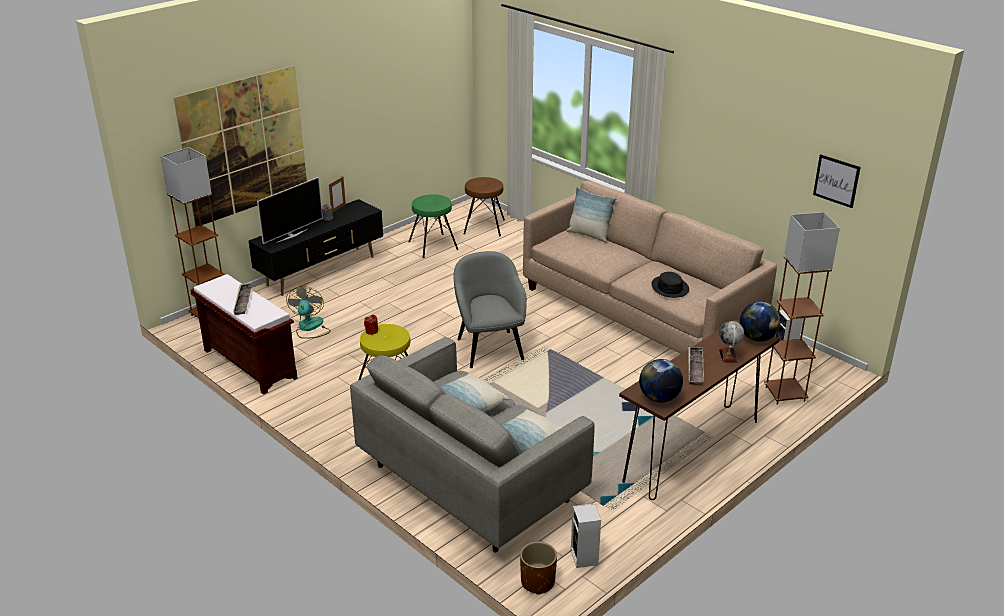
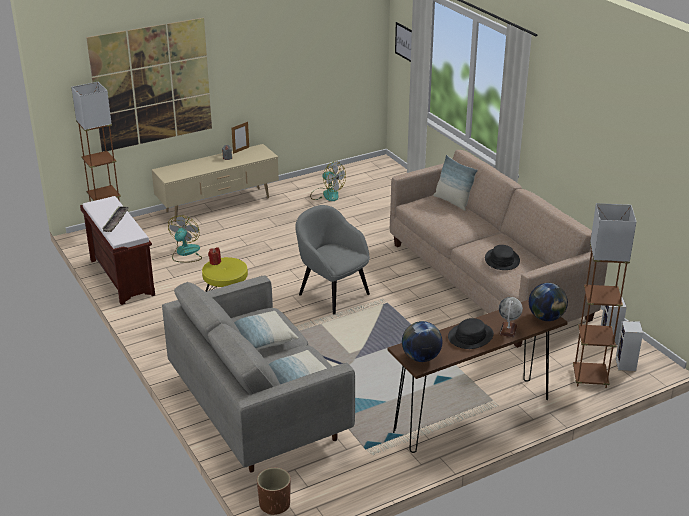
camera: 15 degrees right, 0 degrees up
(292, 235) = (189, 169): television -> none
(322, 271) = (219, 205): black tv stand -> beige tv stand
(433, 245) = (327, 194): green stool -> fan
(484, 226) = (381, 183): brown stool -> none
(489, 348) = (332, 293): grey armchair -> grey armchair turned 45 degrees counterclockwise
(585, 558) = (326, 492): speaker -> speaker (626, 365)
(695, 368) = (470, 336): tray -> black hat
(836, 181) = (665, 176): picture -> picture (404, 42)

